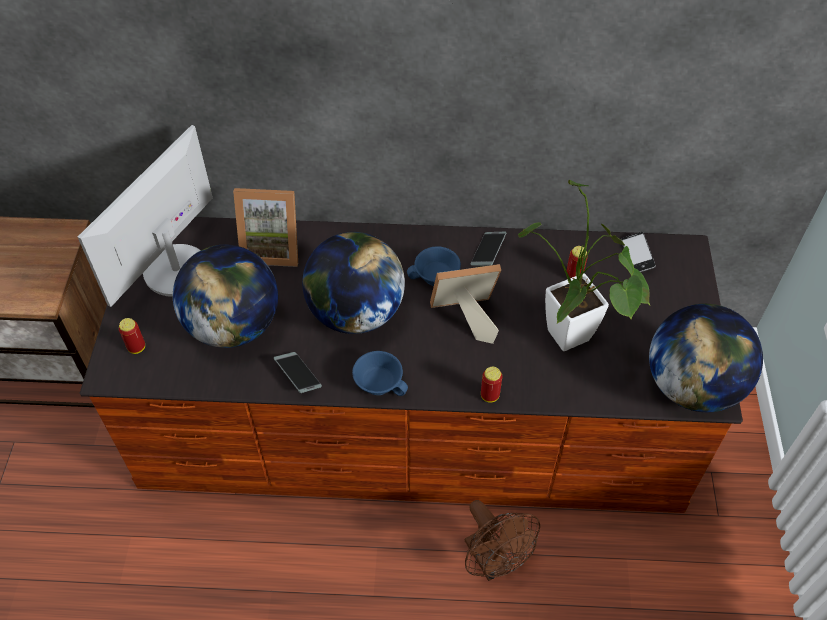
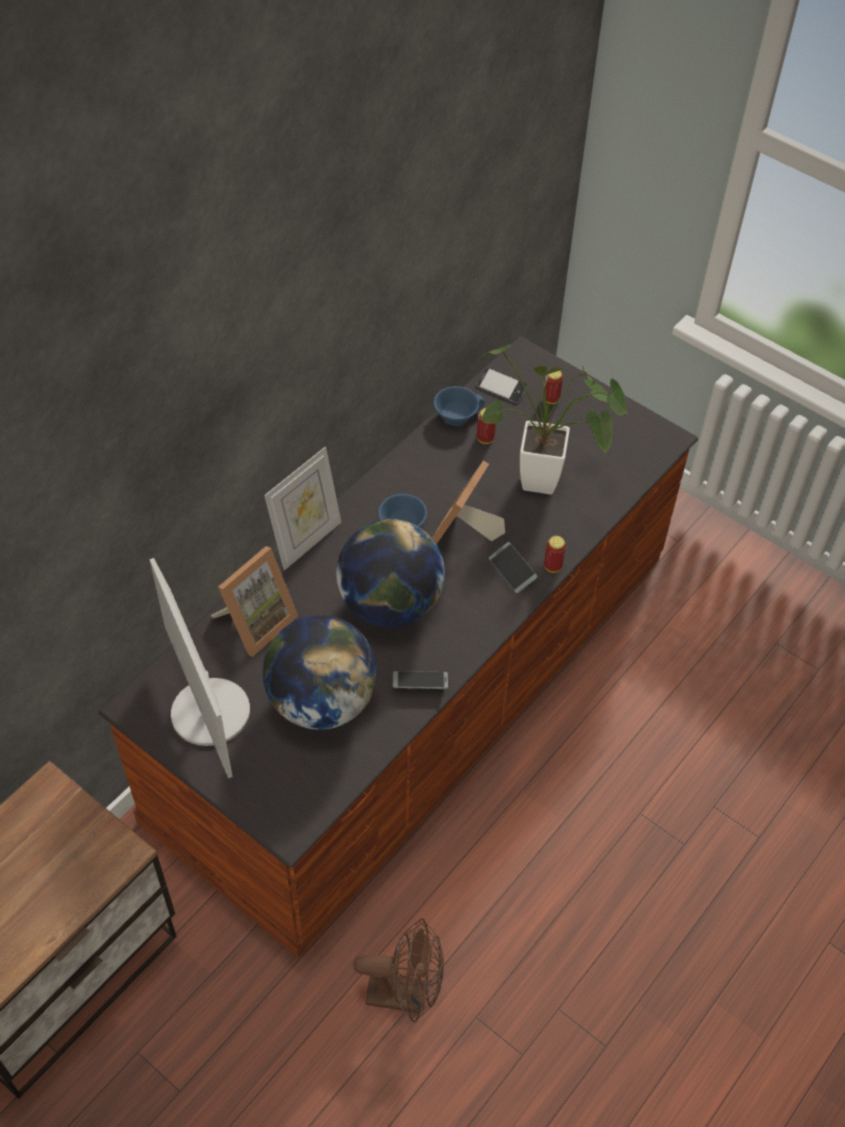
camera: 55 degrees left, 0 degrees up
(136, 347) = (277, 791): can -> can (551, 399)
(369, 232) = (306, 541): none -> picture frame
(380, 382) = (478, 630): blue cup -> blue cup (456, 414)
(488, 252) = (409, 476): phone -> phone (512, 571)
(493, 562) = (600, 714): brown fan -> brown fan (405, 994)
(692, 386) = (647, 442): globe -> none

